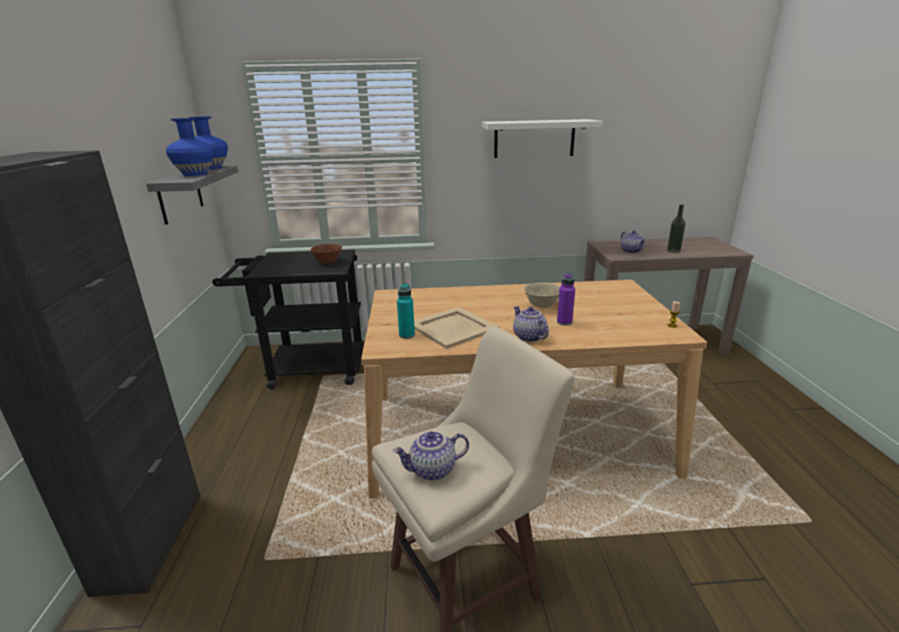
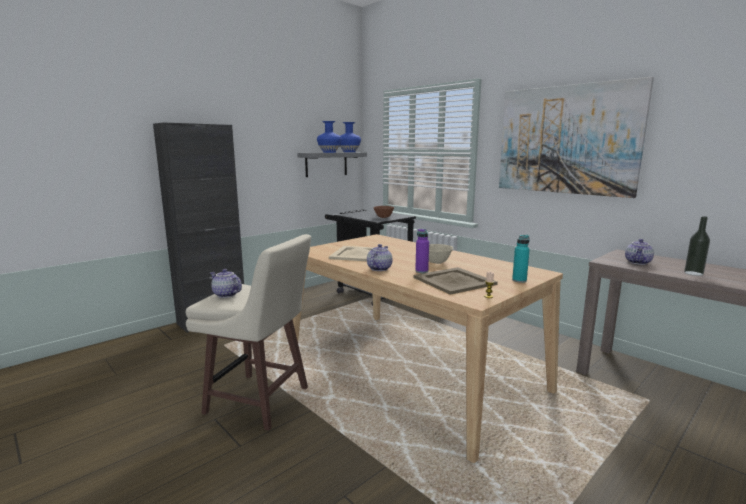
camera: 50 degrees right, 10 degrees down
(406, 335) = (331, 250): turquoise bottle -> turquoise bottle (519, 280)
(534, 138) = (566, 140): white shelf -> picture
(612, 321) = (453, 281): none -> beige tray

